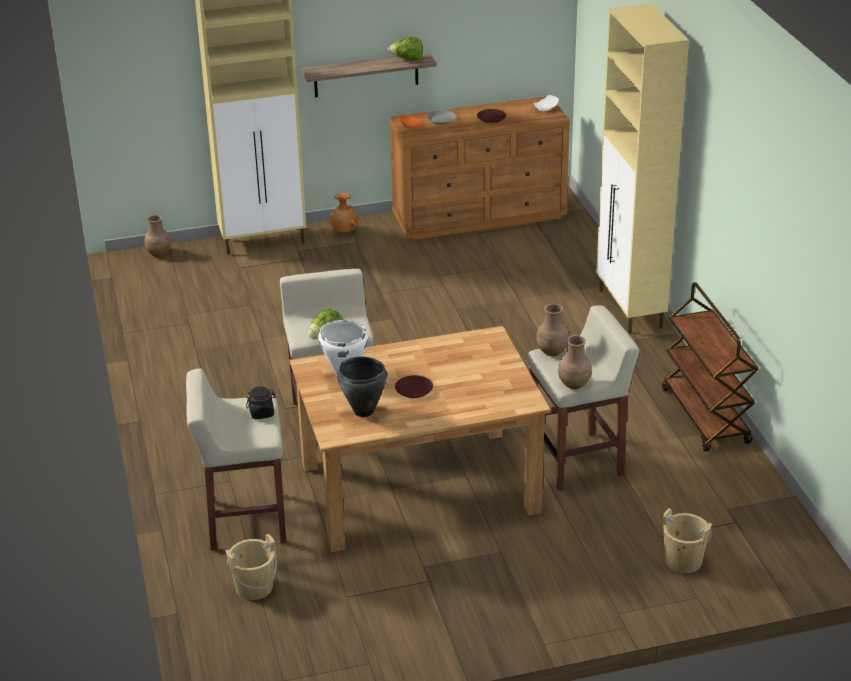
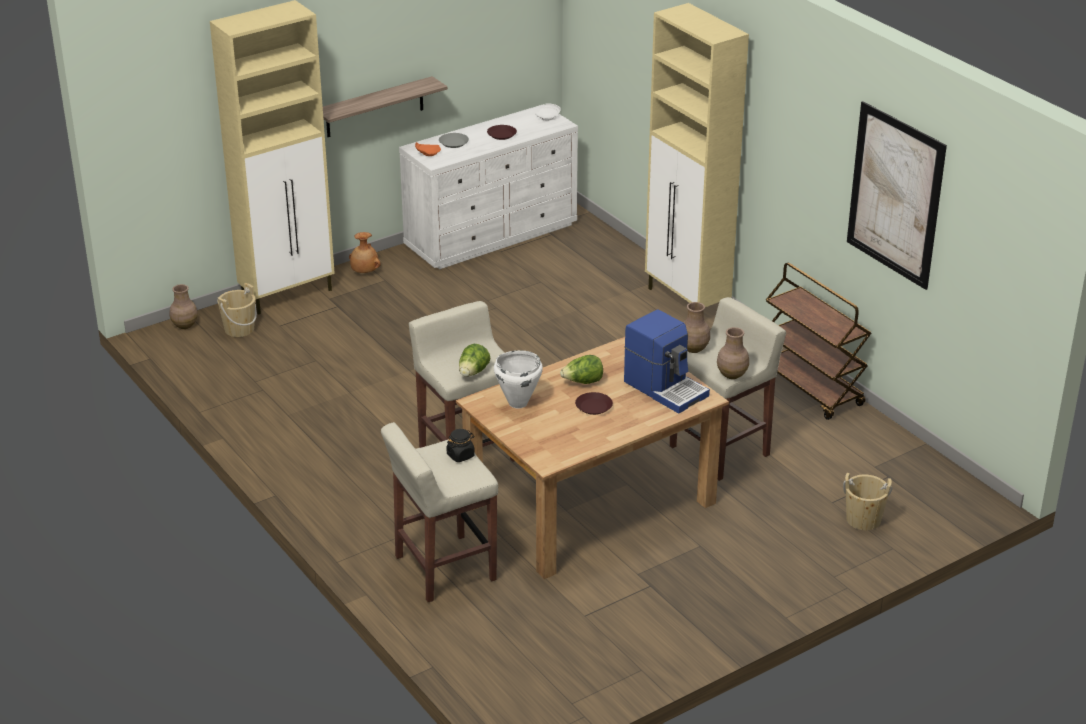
camera: 20 degrees left, 0 degrees up
(254, 587) = (491, 627): beige bucket -> beige bucket (239, 329)
(364, 411) = (560, 435): black cooking pot -> none
(407, 60) = (416, 86): lettuce -> lettuce (583, 382)
(480, 216) = (492, 235): brown dresser -> white dresser
(496, 385) = (666, 388): none -> coffee machine
(785, 225) = (895, 195): none -> picture

